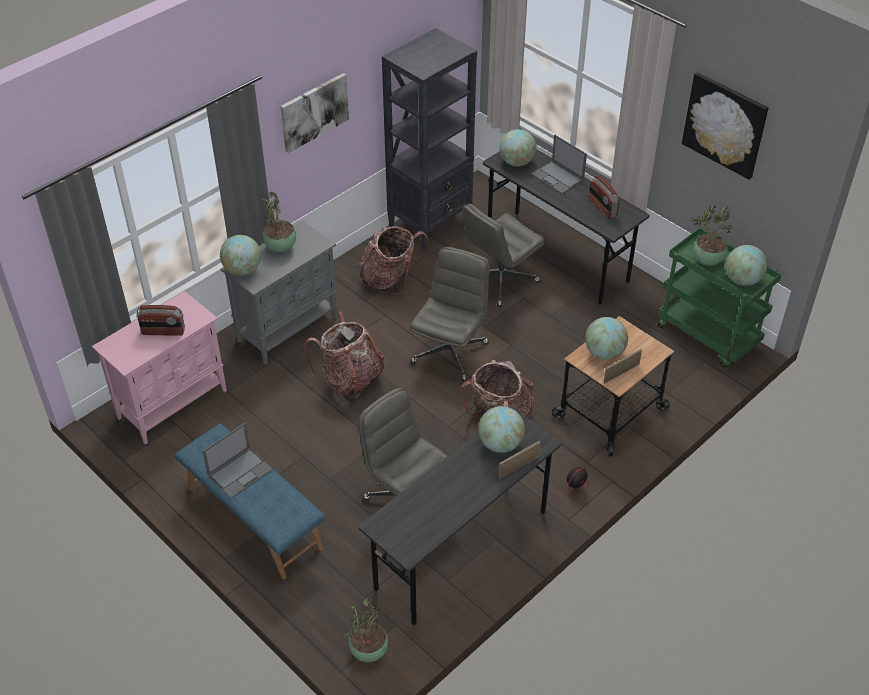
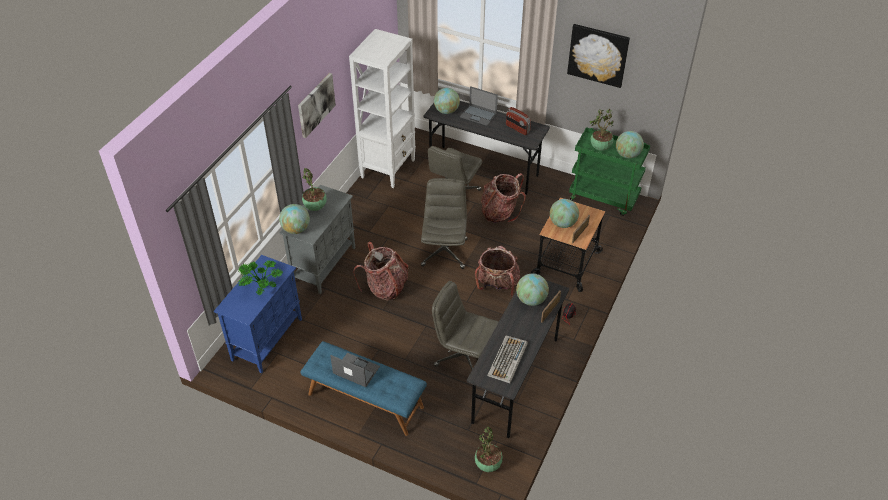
camera: 20 degrees left, 0 degrees up
(163, 331) = (261, 287): radio -> potted plant
(173, 403) = (267, 339): pink cabinet -> blue cabinet
(240, 472) = (355, 370): laptop -> laptop turned 90 degrees counterclockwise
(390, 279) = (379, 212): backpack -> backpack (500, 212)
(426, 516) = (507, 360): none -> keyboard
(430, 224) = (388, 168): black bookcase -> white bookcase

